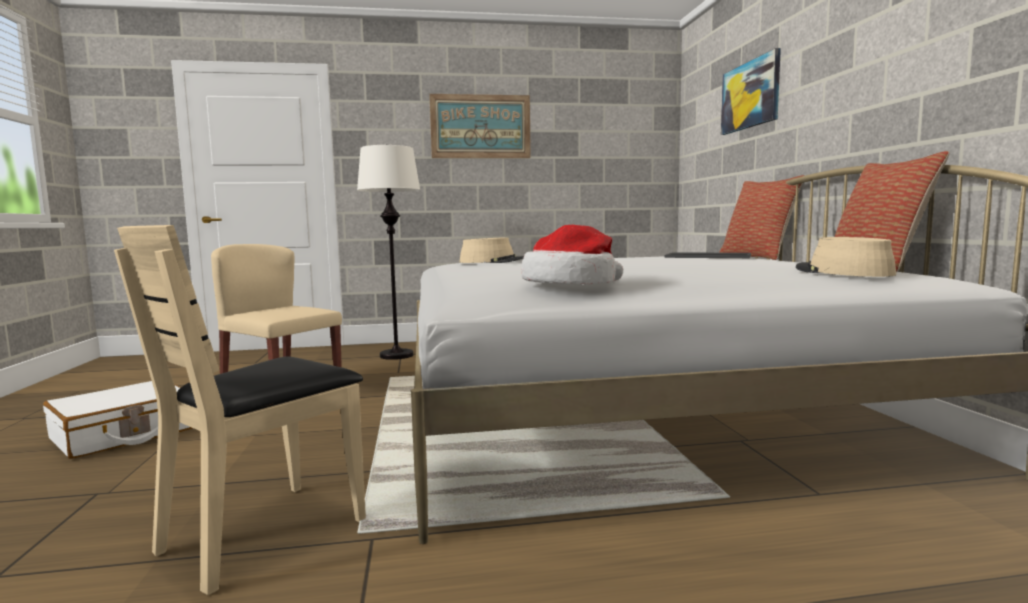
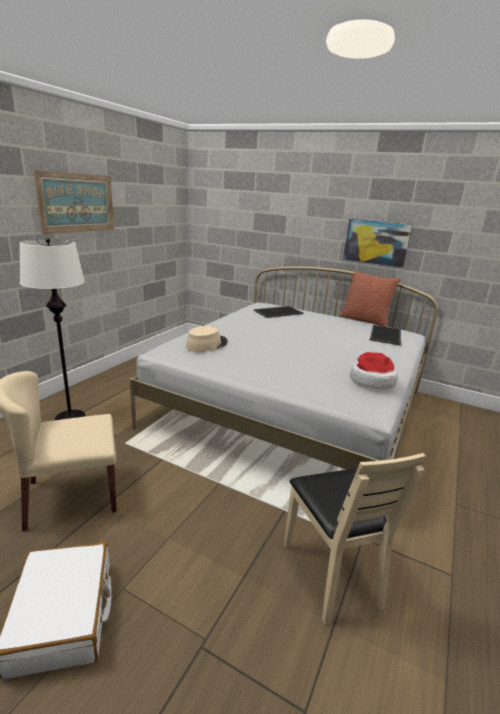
camera: 55 degrees left, 15 degrees up
(750, 95) = (265, 206): picture -> picture (376, 242)
(757, 257) = (281, 304): pillow -> none
(842, 272) = (386, 335): beige hat -> tray

